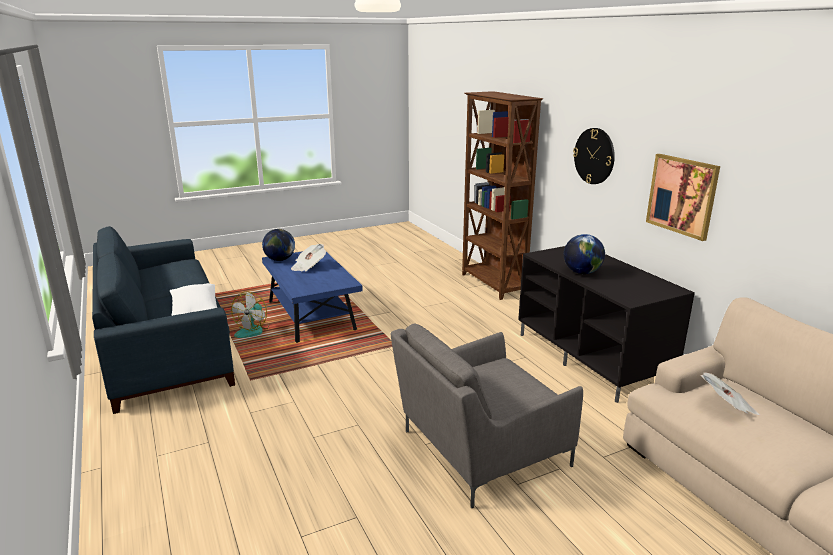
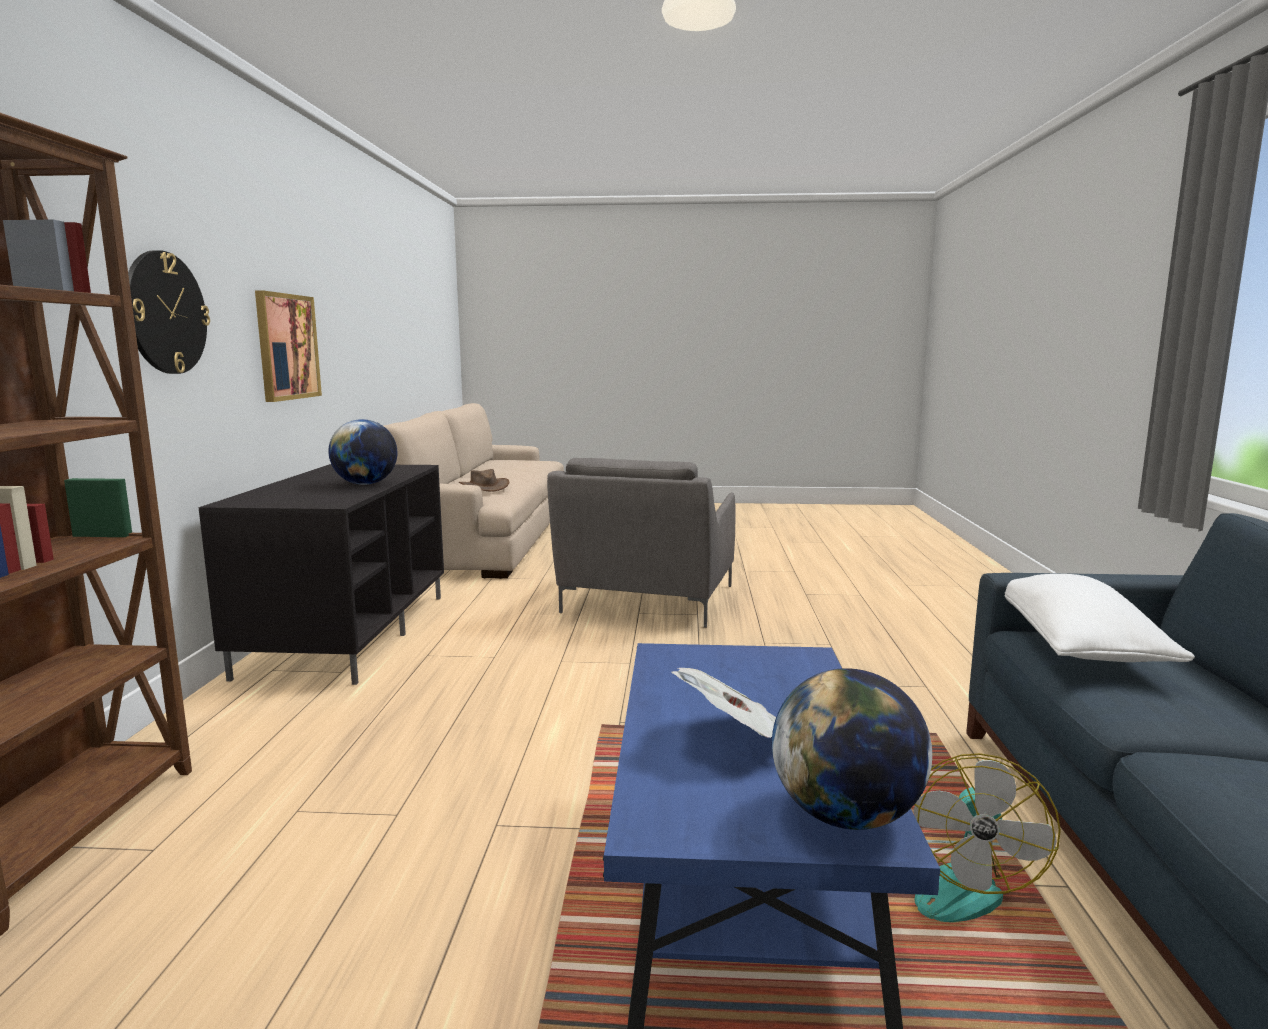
camera: 150 degrees left, 10 degrees down
(253, 330) = (955, 883): fan -> fan turned 150 degrees clockwise
(479, 450) = (646, 601): grey armchair -> grey armchair turned 105 degrees clockwise
(727, 407) = (484, 487): newspaper -> brown hat

